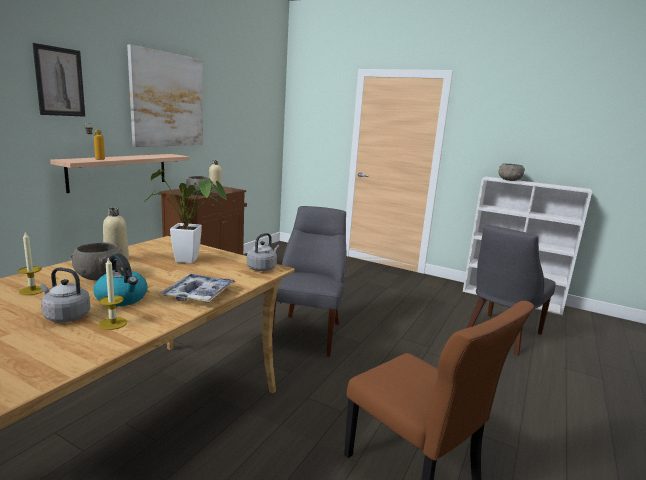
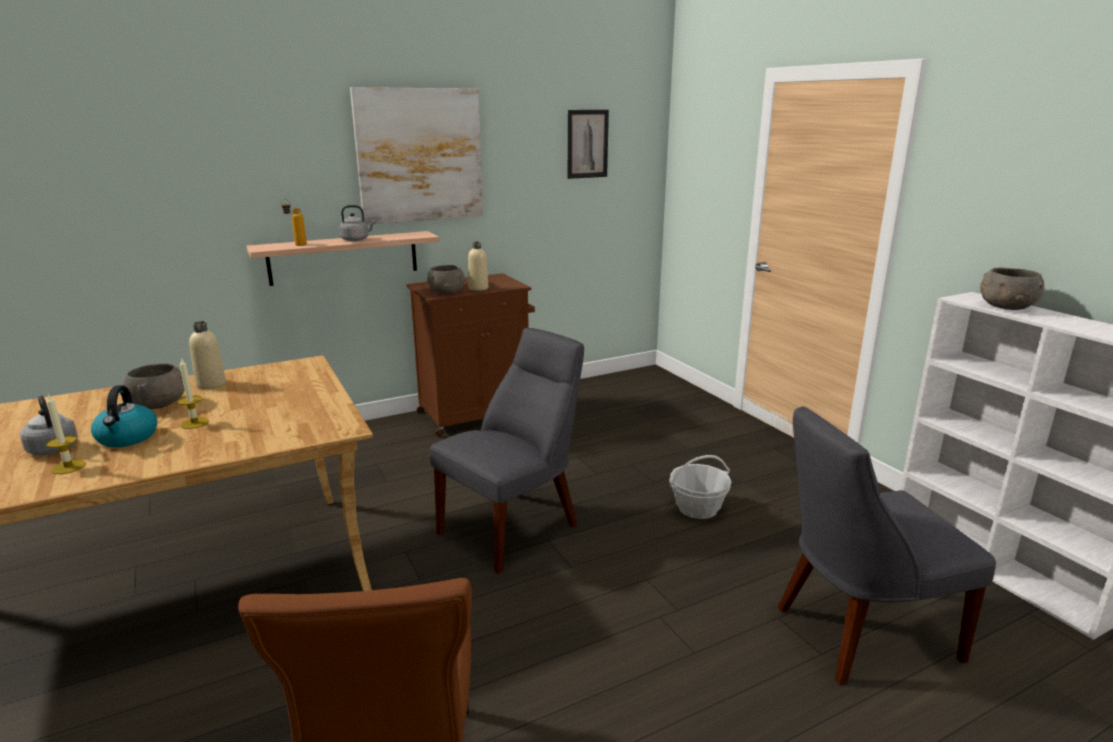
camera: 35 degrees right, 5 degrees up
(32, 290) = (83, 411): candle -> candle (194, 423)
(60, 82) = (255, 150): picture -> picture (587, 144)
(192, 261) = (278, 398): potted plant -> none
(199, 294) = (198, 449): tray -> none
(262, 268) = (333, 425): grey kettle -> grey kettle (356, 240)
(383, 302) = (697, 508): none -> basket

